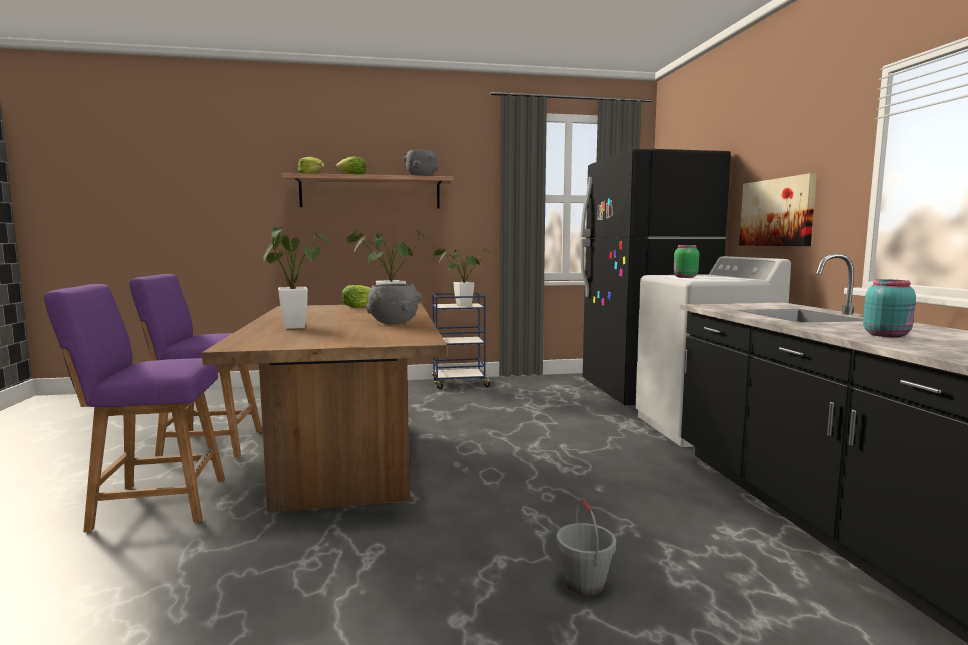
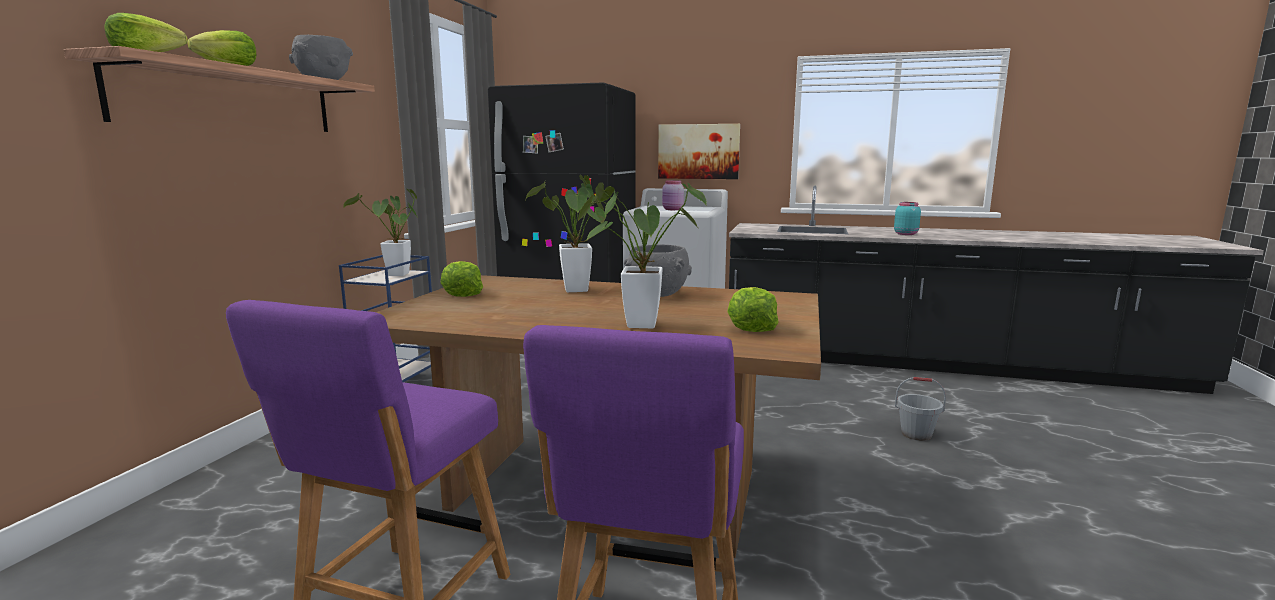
camera: 65 degrees left, 5 degrees up
(297, 339) = (751, 327): none -> lettuce
(684, 277) = (672, 209): green jar -> pink jar

